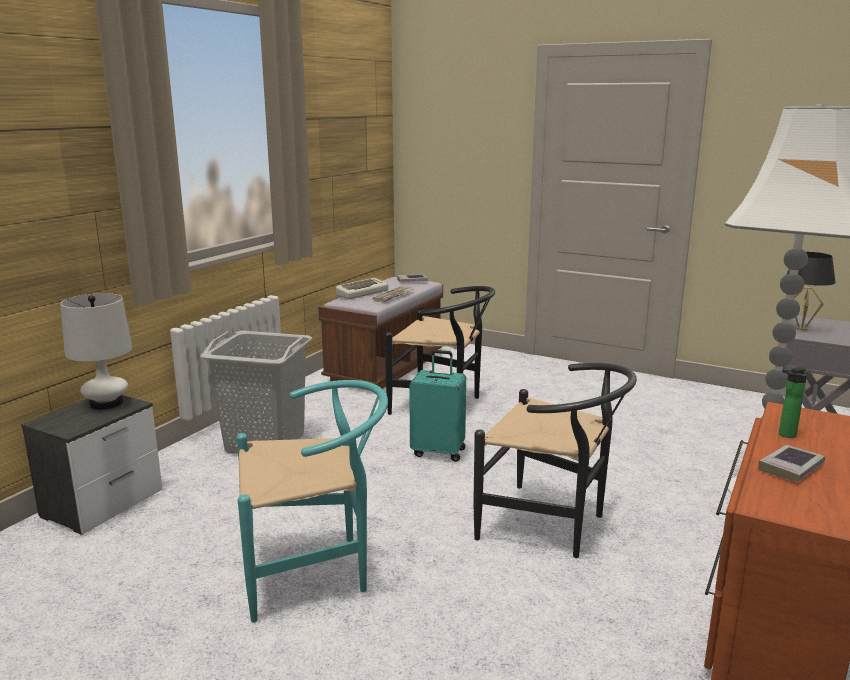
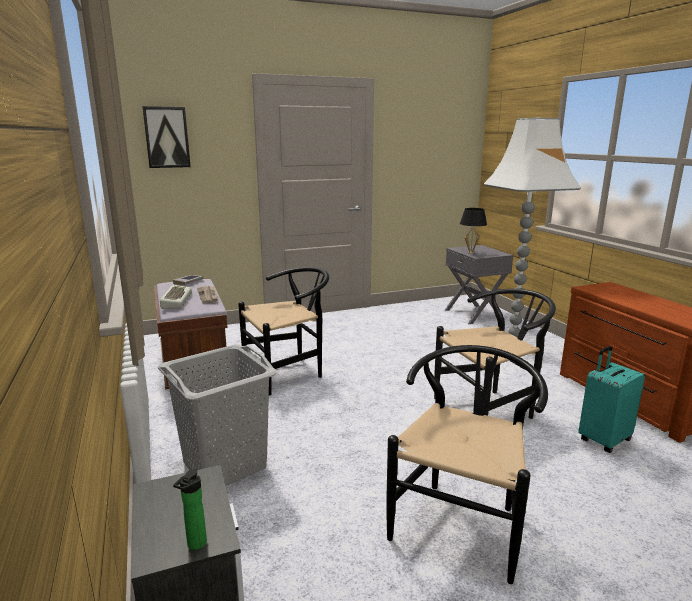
camera: 50 degrees left, 0 degrees up
(106, 403) = (173, 493): white table lamp -> none
(316, 569) = (462, 520): turquoise chair -> black chair
(439, 452) = (354, 402): turquoise suitcase -> turquoise suitcase (603, 440)
(441, 122) = (167, 137): none -> picture
(785, 435) = (618, 298): bottle -> bottle (195, 545)
(791, 468) = (659, 309): book -> none

